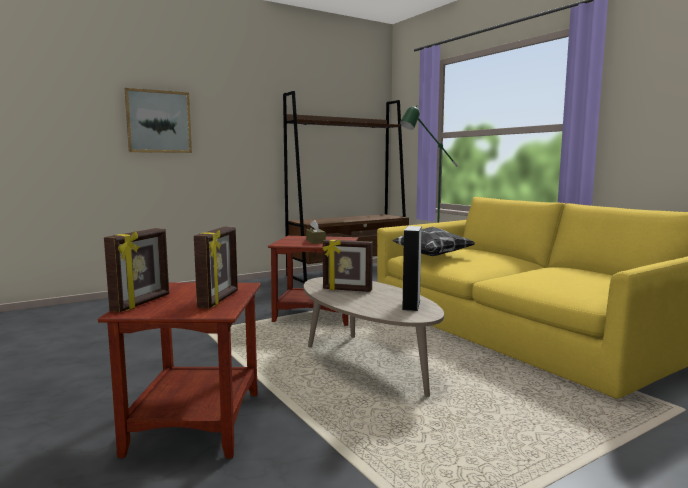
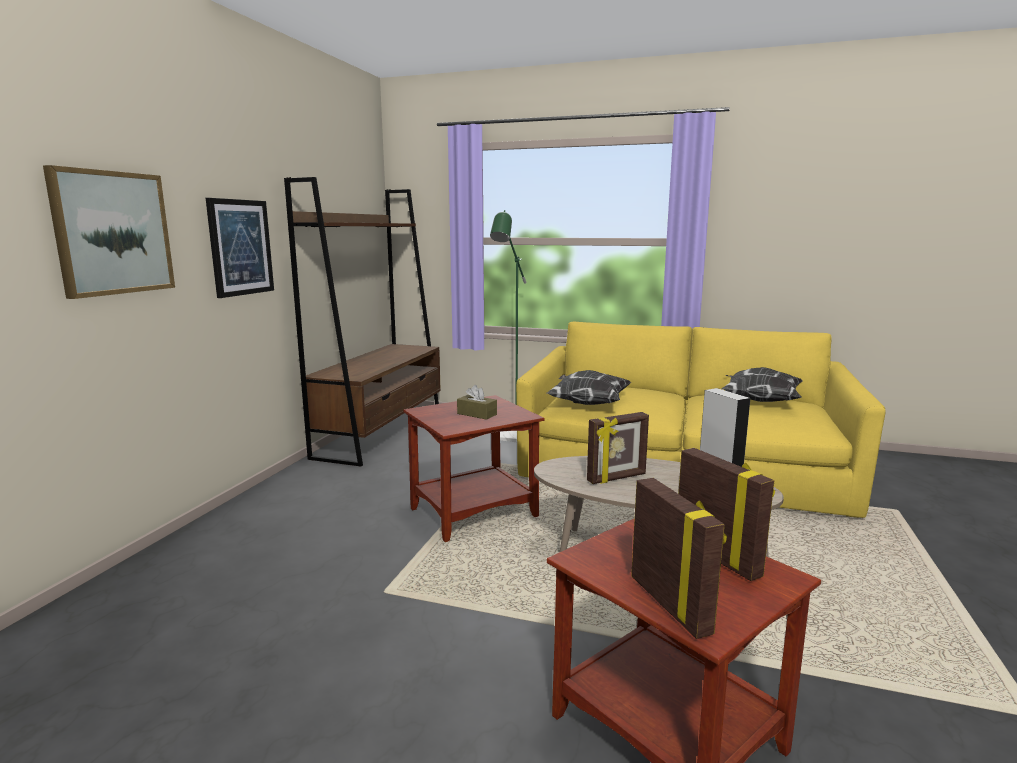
camera: 40 degrees left, 5 degrees up
(245, 134) = (240, 247): none -> picture
(587, 273) = (759, 401): none -> pillow

